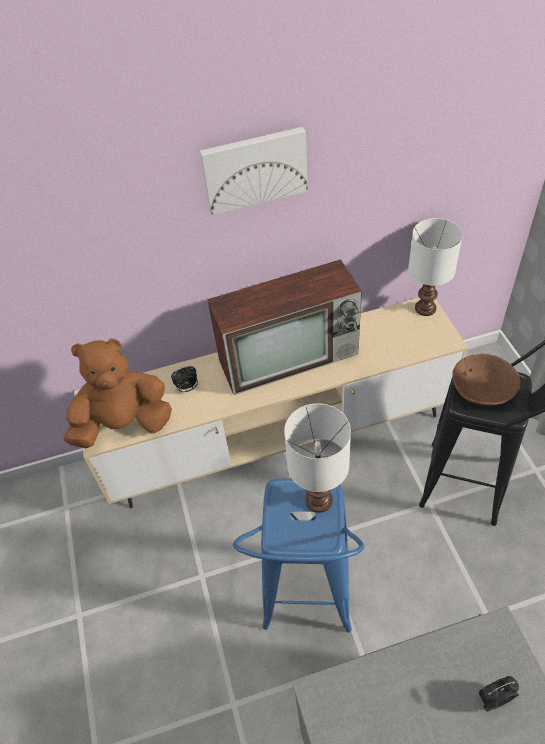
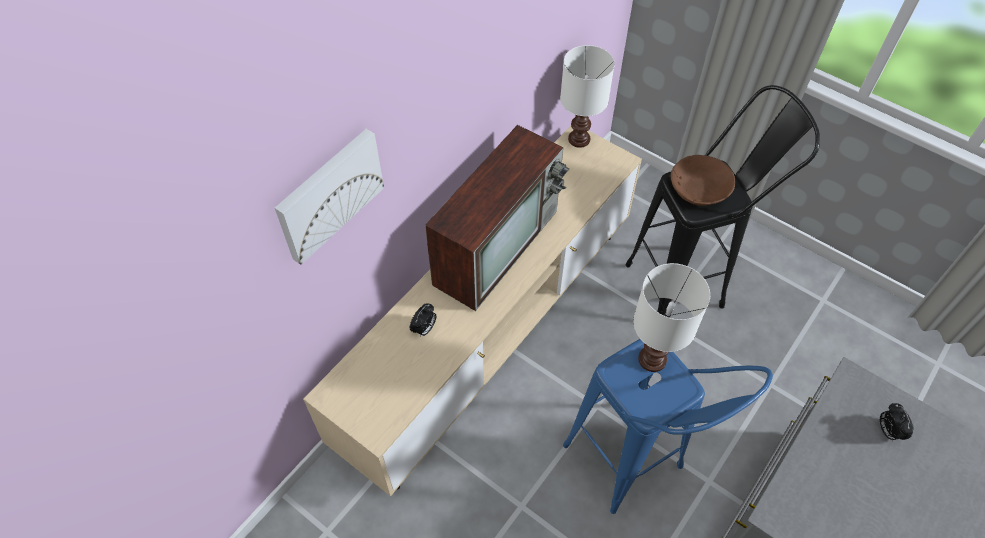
camera: 40 degrees left, 5 degrees up
(123, 424) = (391, 401): brown plush toy -> none
(254, 168) = (447, 66): picture -> picture (328, 194)
(493, 698) = (888, 431): alarm clock -> alarm clock turned 45 degrees counterclockwise

